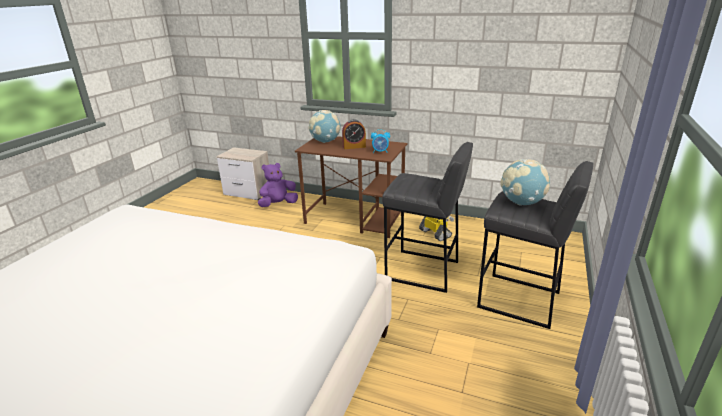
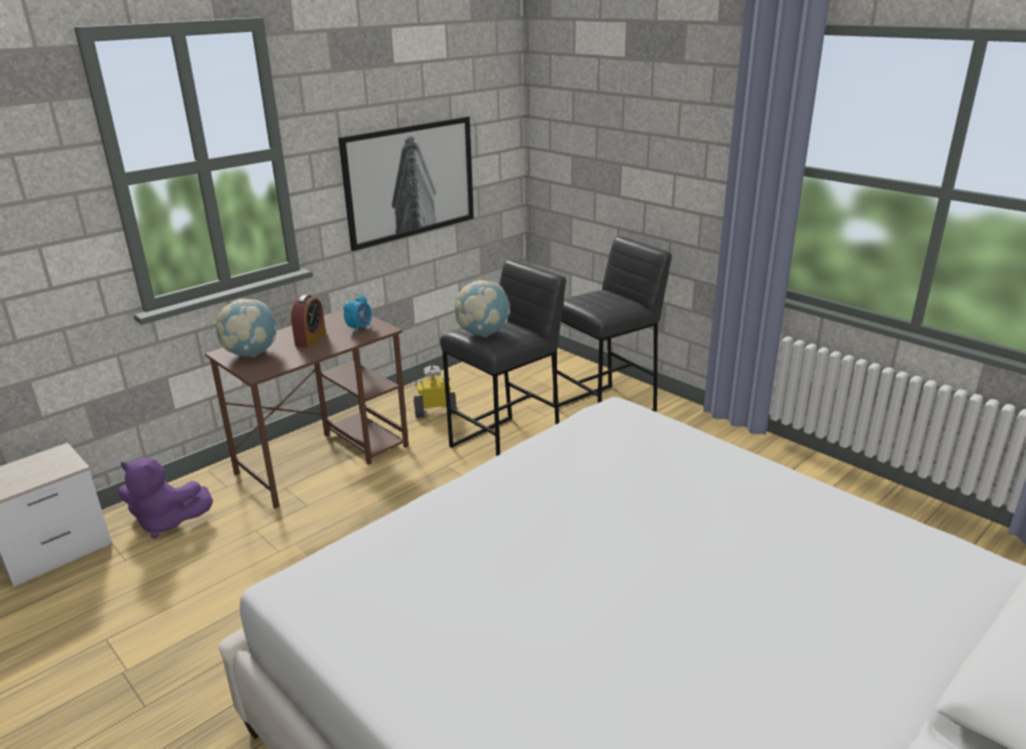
camera: 65 degrees left, 0 degrees up
(278, 204) = (166, 522): purple plush toy -> purple plush toy turned 75 degrees counterclockwise
(485, 75) = (410, 181): none -> picture
(522, 203) = (598, 300): globe -> globe (483, 333)

